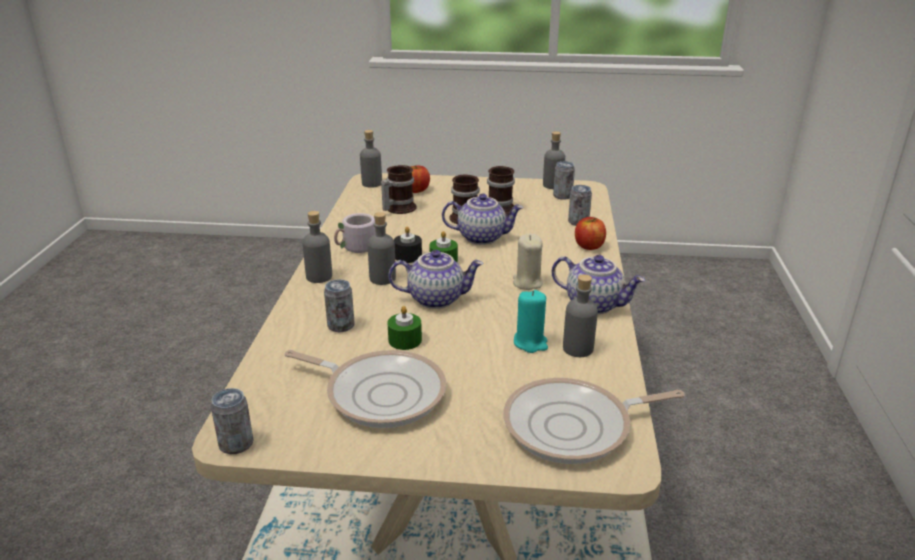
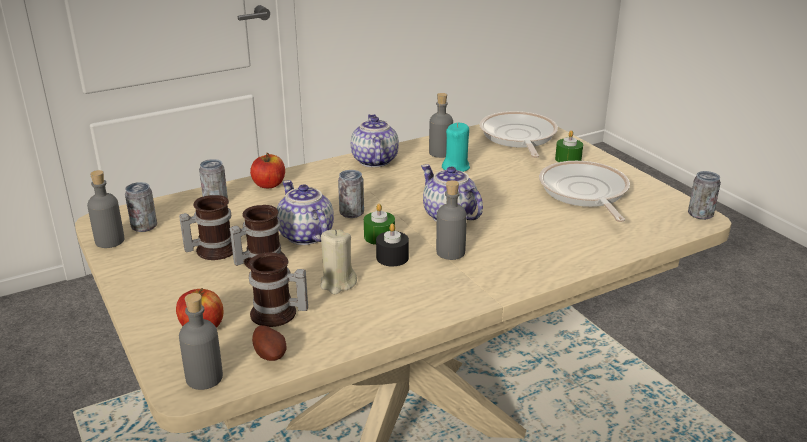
camera: 125 degrees left, 0 degrees up
(319, 276) = (493, 286): grey bottle -> none
(341, 326) = (544, 238): can -> can (351, 213)
(357, 249) = (412, 292): grey mug -> none
(365, 199) = (270, 354): none -> potato
(405, 340) = (520, 207): green candle -> green candle (568, 159)
(527, 283) = (372, 190): beige candle -> beige candle (338, 283)
(574, 427) = (518, 137): frying pan -> frying pan turned 135 degrees counterclockwise

